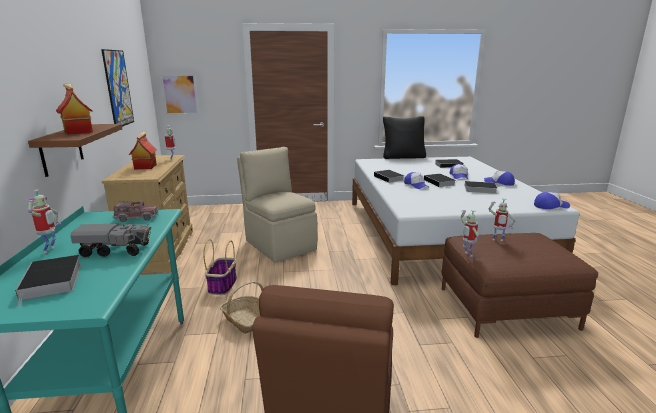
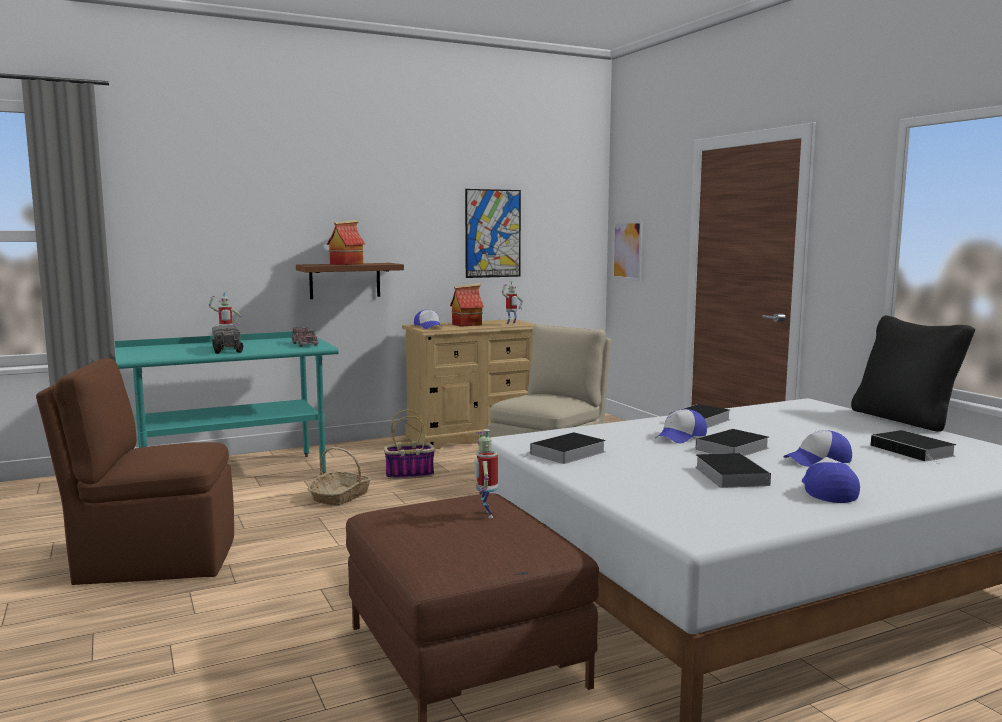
camera: 70 degrees right, 10 degrees down
(52, 282) = (171, 350): book -> book (567, 453)
(467, 254) = (414, 499): toy robot -> none
(550, 206) = (687, 529): cap -> cap (429, 327)

